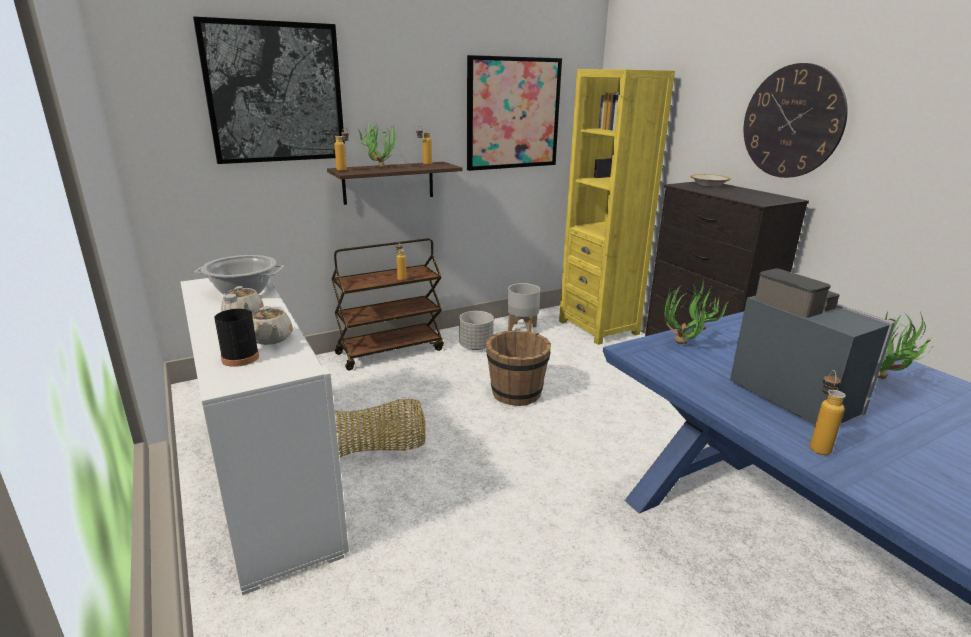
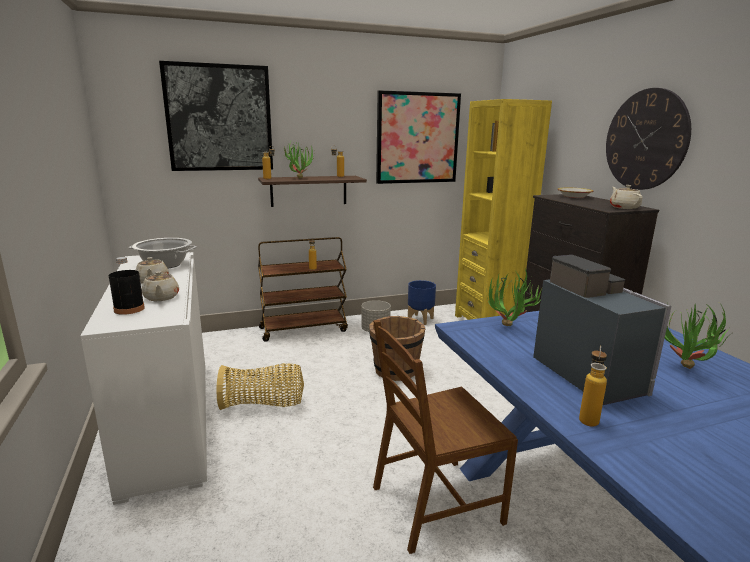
camera: 10 degrees right, 5 degrees down
(522, 328) = (420, 319): grey planter -> blue planter
(613, 544) = (435, 504): none -> brown chair
(772, 199) = (624, 207): none -> beige teapot

